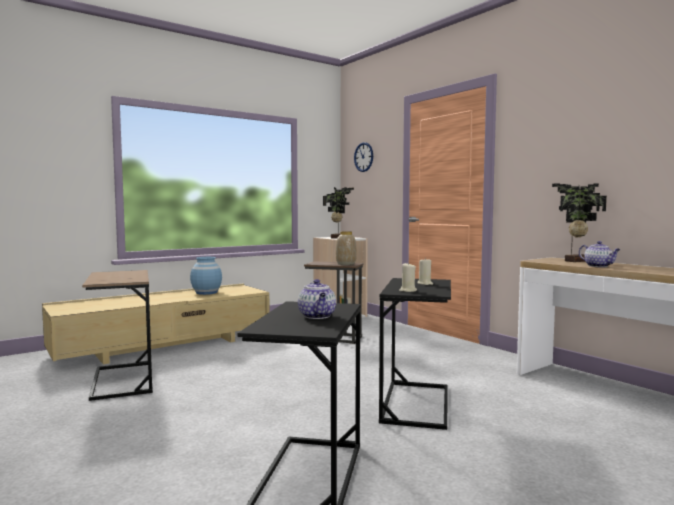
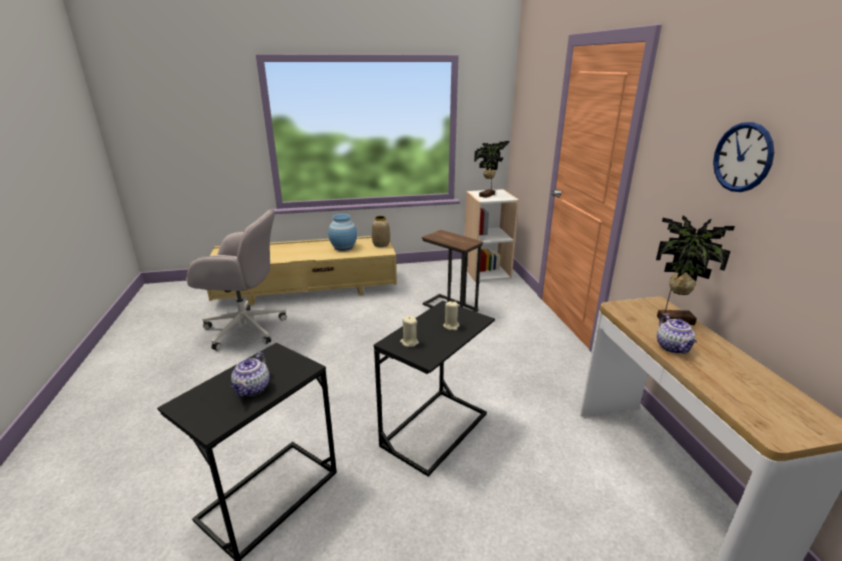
camera: 25 degrees right, 20 degrees up
(123, 380) = (246, 329): brown side table -> grey office chair
(346, 264) = (461, 243): vase -> vase (381, 244)
(363, 157) = (529, 103): wall clock -> wall clock (742, 157)

